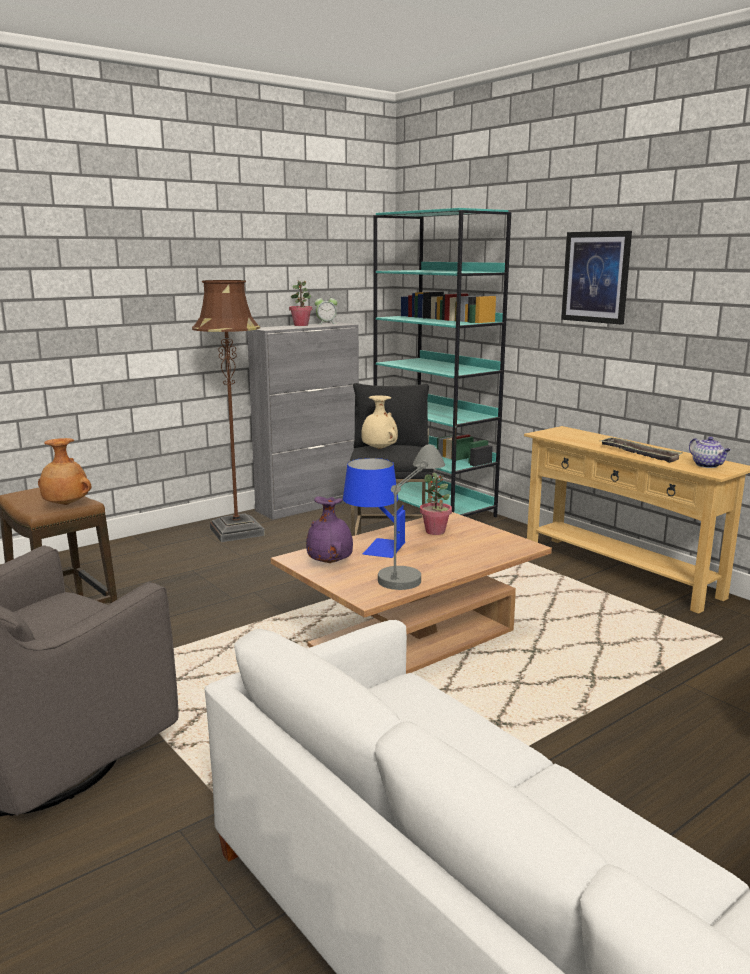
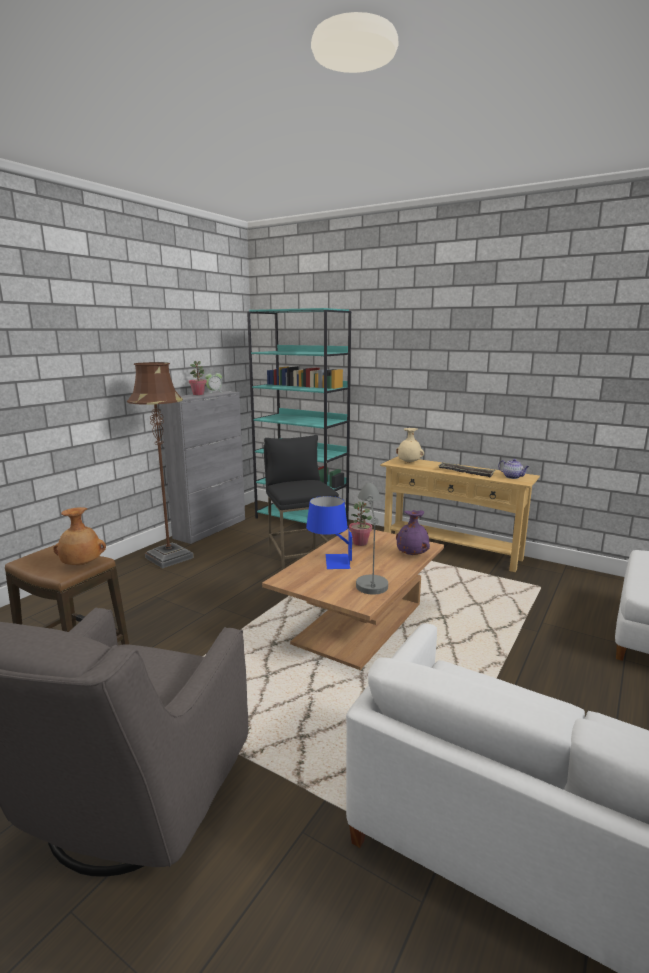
camera: 20 degrees left, 0 degrees up
(330, 562) = (310, 579): purple vase -> purple vase (412, 554)
(378, 449) = (291, 485): beige vase -> beige vase (409, 462)
(596, 277) = (418, 356): picture -> none

